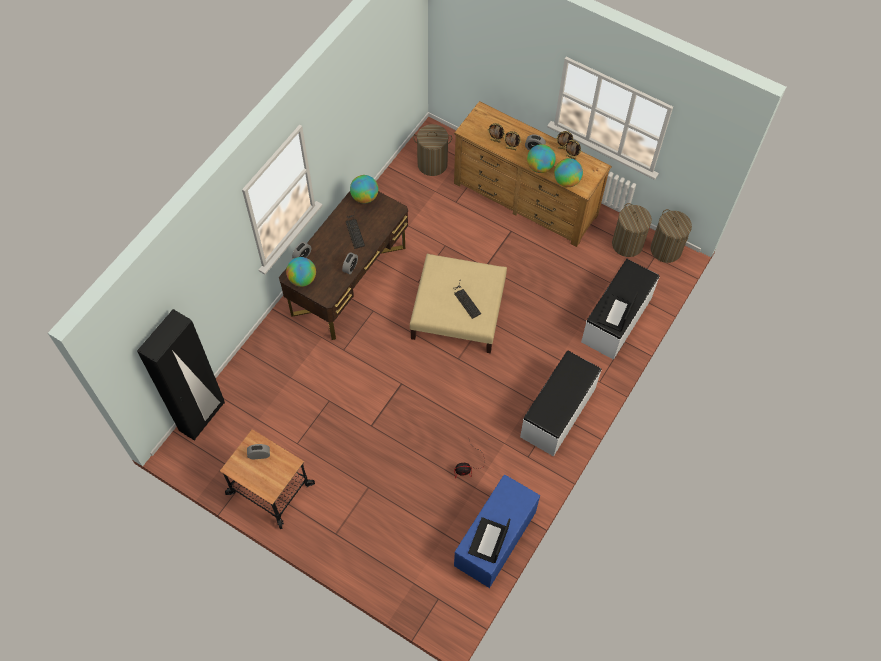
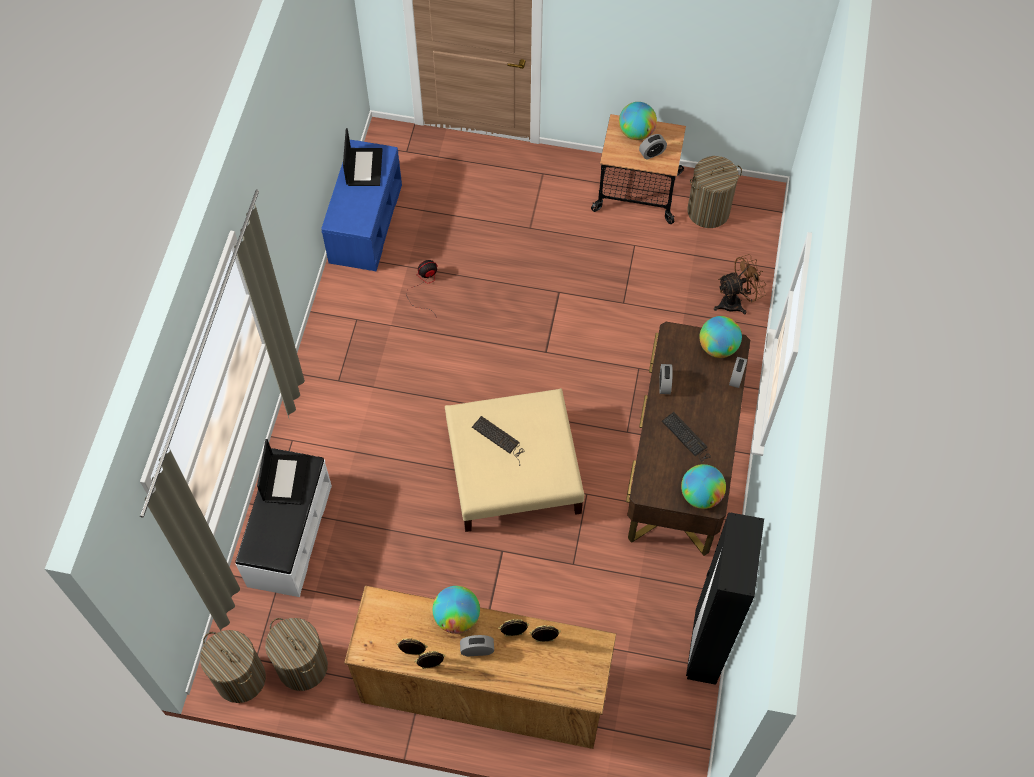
camera: 160 degrees right, 0 degrees up
(202, 417) = (759, 236): black wardrobe -> black wardrobe (705, 647)
(250, 373) = (736, 302): none -> brown fan
(432, 164) = (654, 700): laundry basket -> laundry basket (708, 211)
(558, 413) = (334, 382): white bench -> none
(566, 181) = (407, 607): globe -> globe (636, 133)

